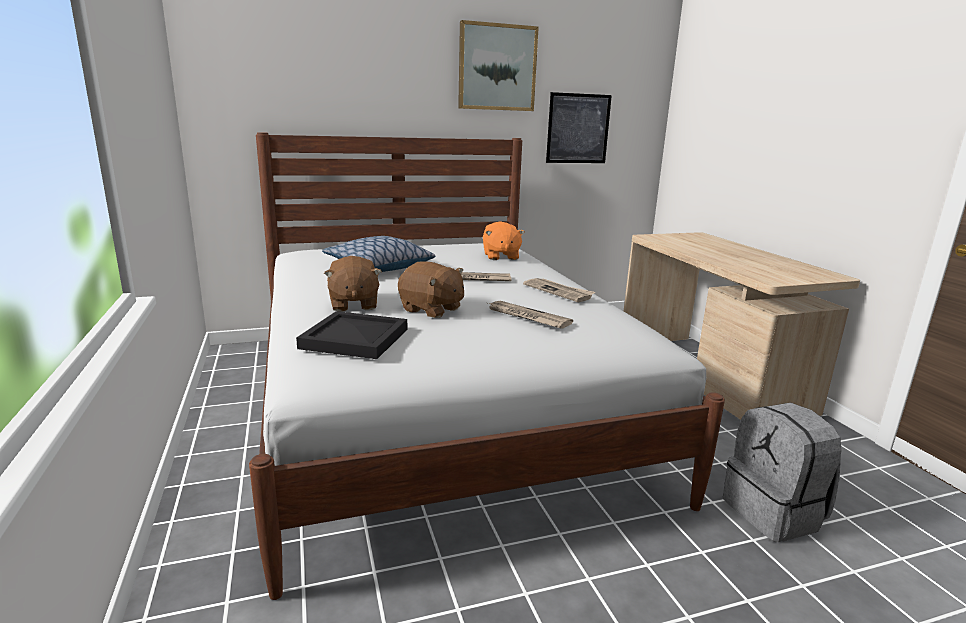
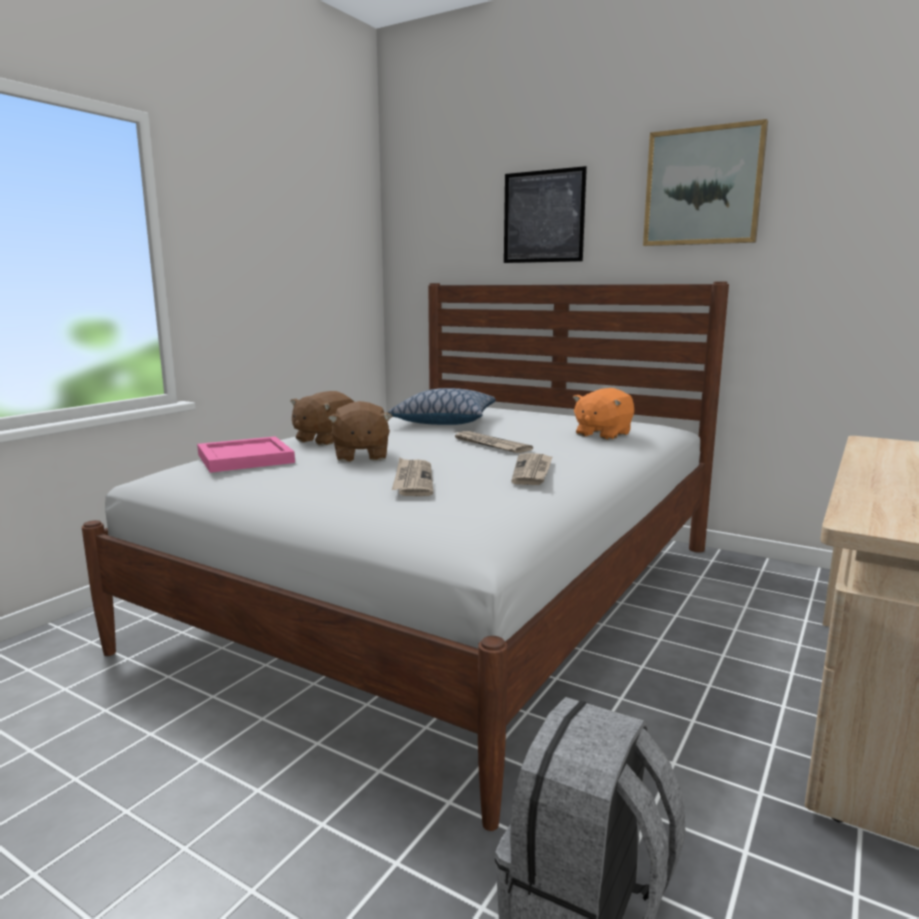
camera: 50 degrees right, 5 degrees down
(355, 339) = (244, 459): black tray -> pink tray
(578, 128) = (842, 265): picture -> picture (543, 217)

